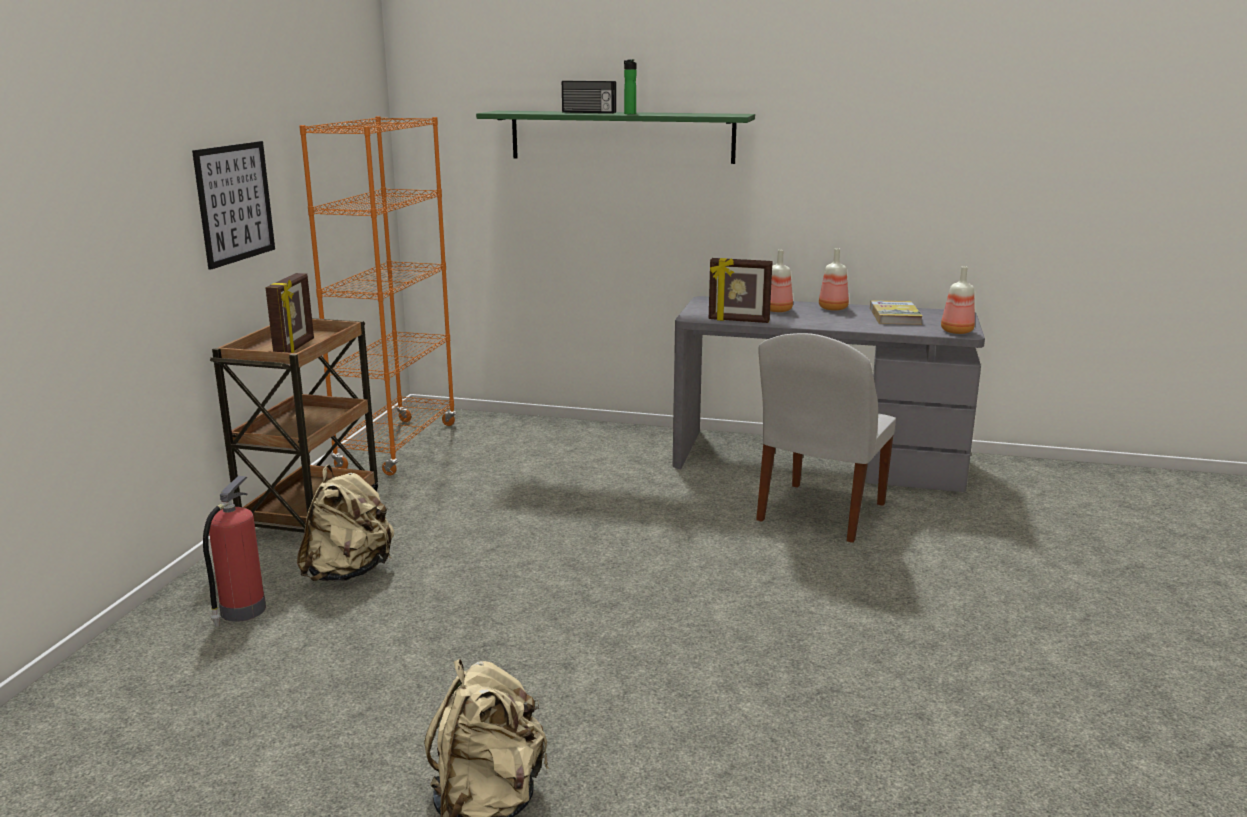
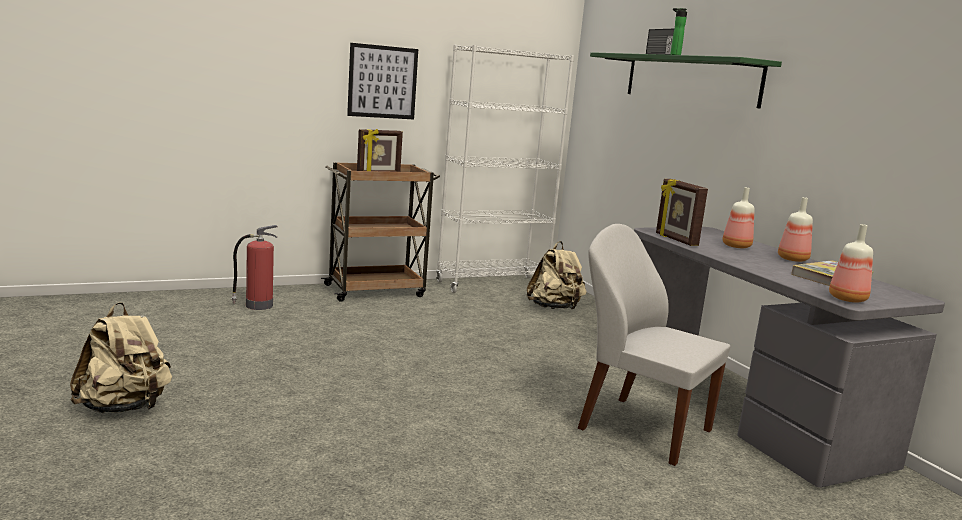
camera: 50 degrees right, 5 degrees down
(348, 572) = (326, 314): beige backpack -> beige backpack (555, 308)
(398, 446) = (492, 285): orange bookcase -> white bookcase
(819, 514) = (641, 428): white chair -> white chair turned 45 degrees clockwise

